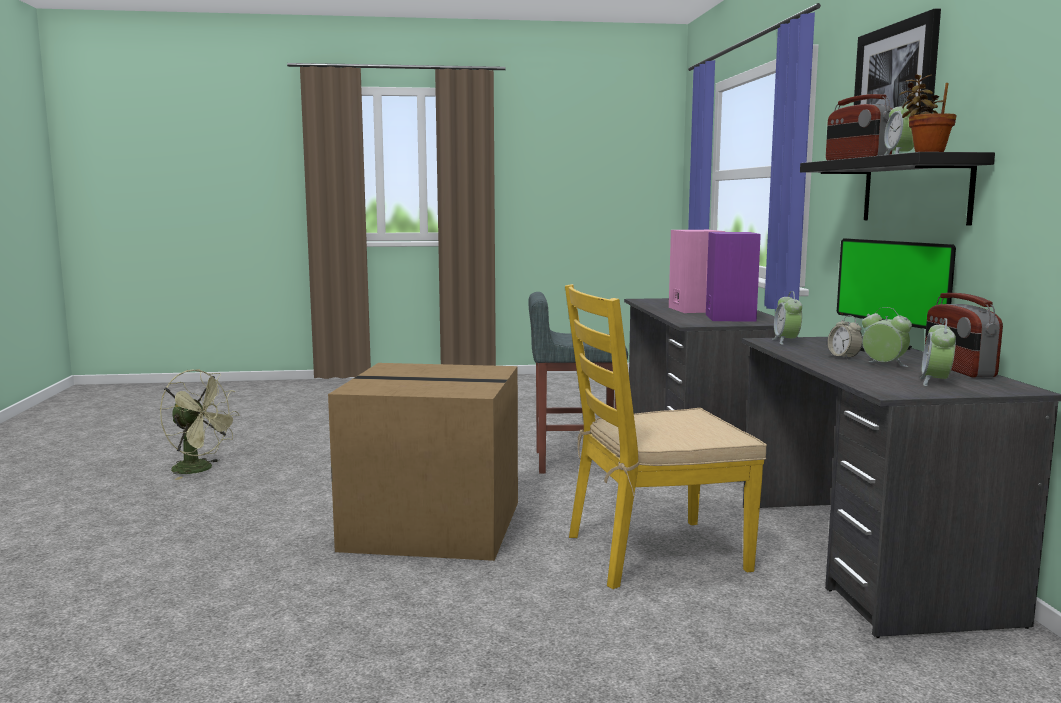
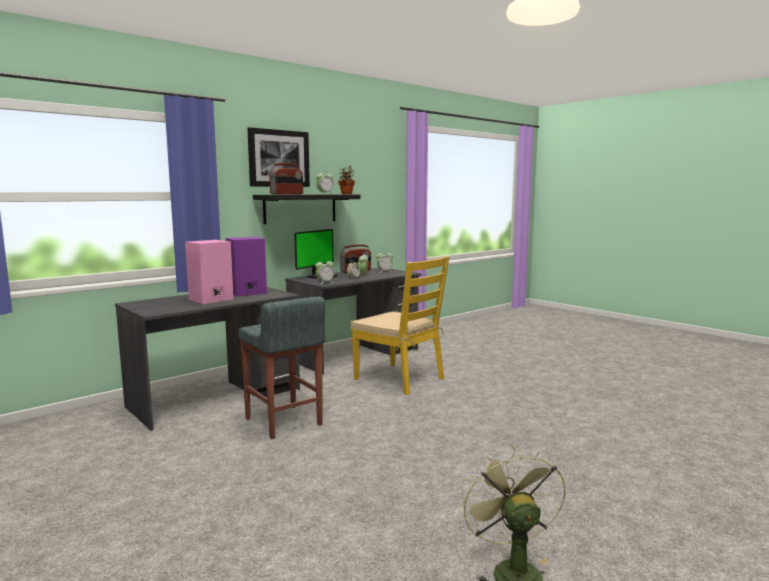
camera: 125 degrees left, 0 degrees up
(436, 524) = (443, 423): cardboard box -> none

